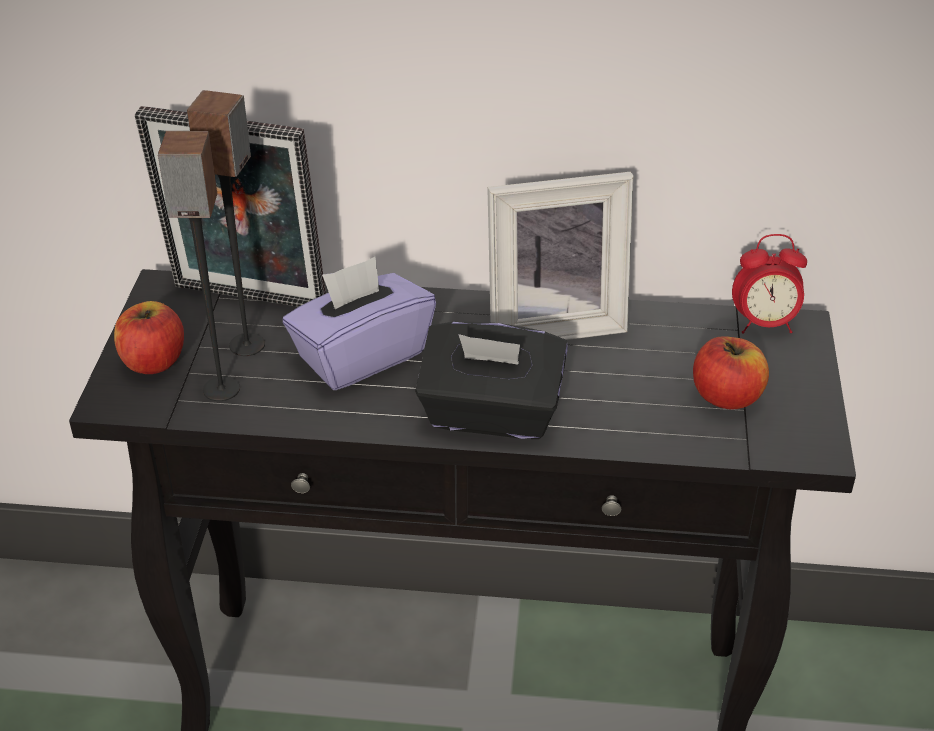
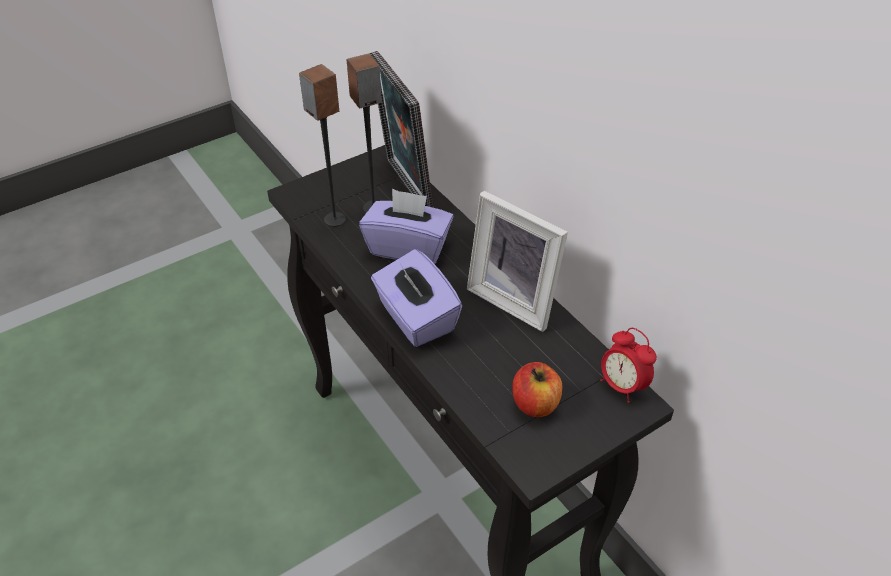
camera: 50 degrees right, 5 degrees up
(153, 361) = (329, 188): apple -> none
(490, 414) = (415, 318): black tissue box -> purple tissue box

